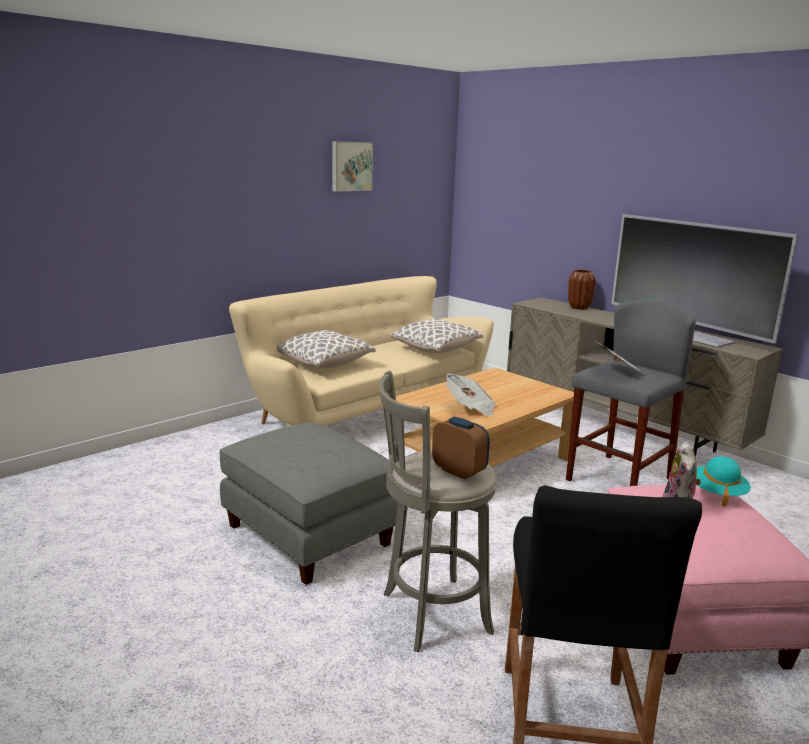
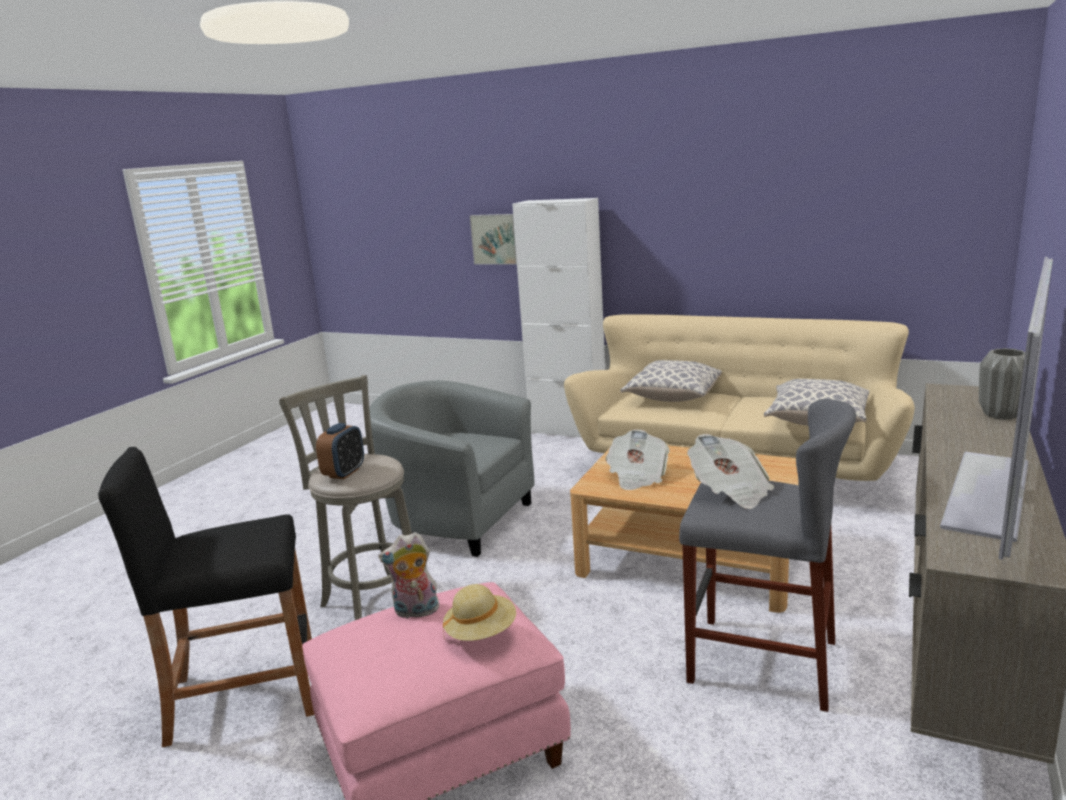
camera: 70 degrees right, 0 degrees up
(182, 439) = (568, 430): none -> white cabinet
(307, 535) = (456, 520): grey ottoman -> grey armchair
(351, 166) = (800, 171): picture -> picture (496, 239)
(579, 308) = (1000, 415): brown vase -> grey vase
(717, 493) = (481, 633): turquoise hat -> beige hat

